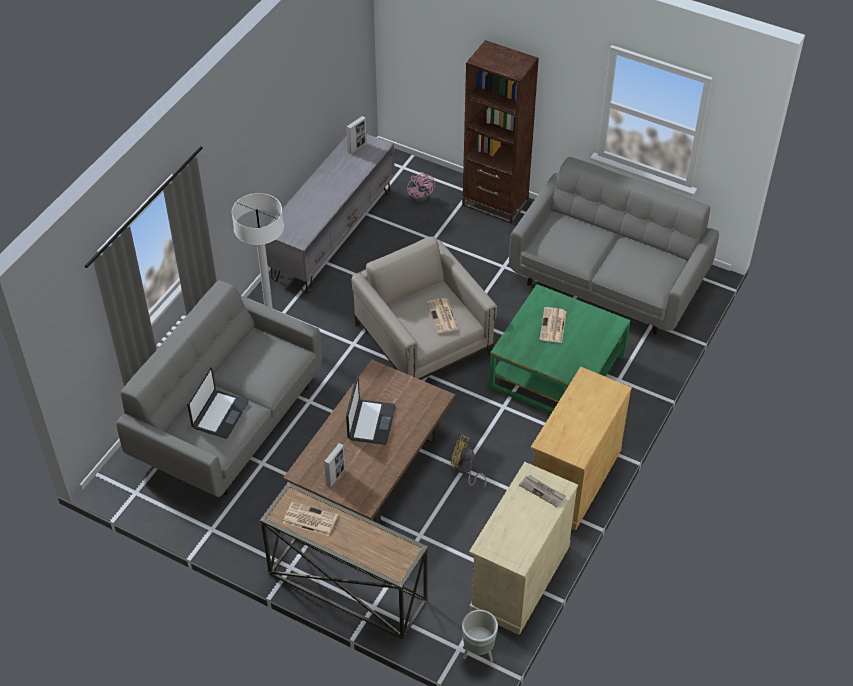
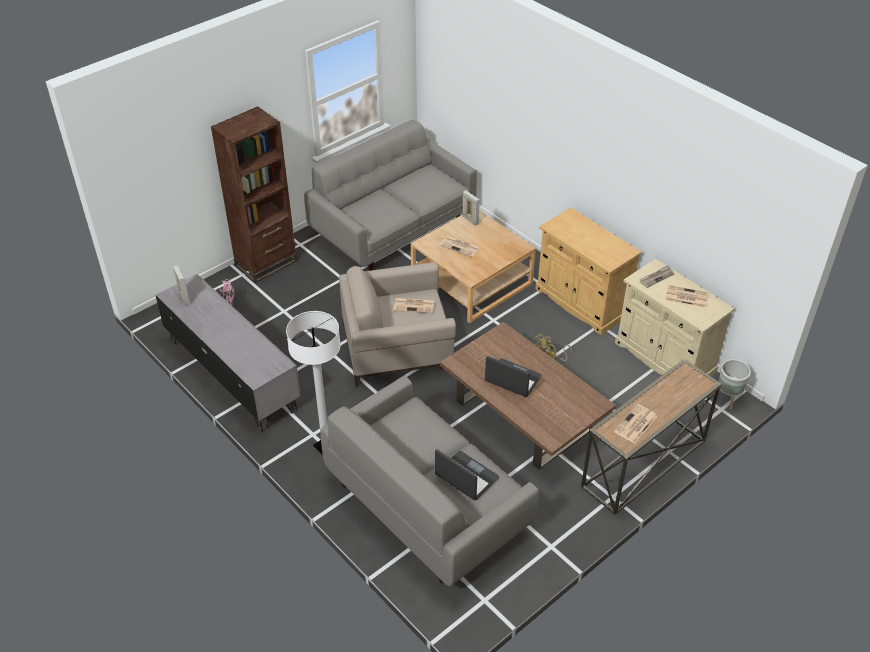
camera: 70 degrees left, 5 degrees down
(335, 477) = (564, 416): picture frame -> picture frame (470, 220)
(521, 525) = (686, 297): none -> newspaper
(557, 371) = (471, 281): green coffee table -> beige coffee table

